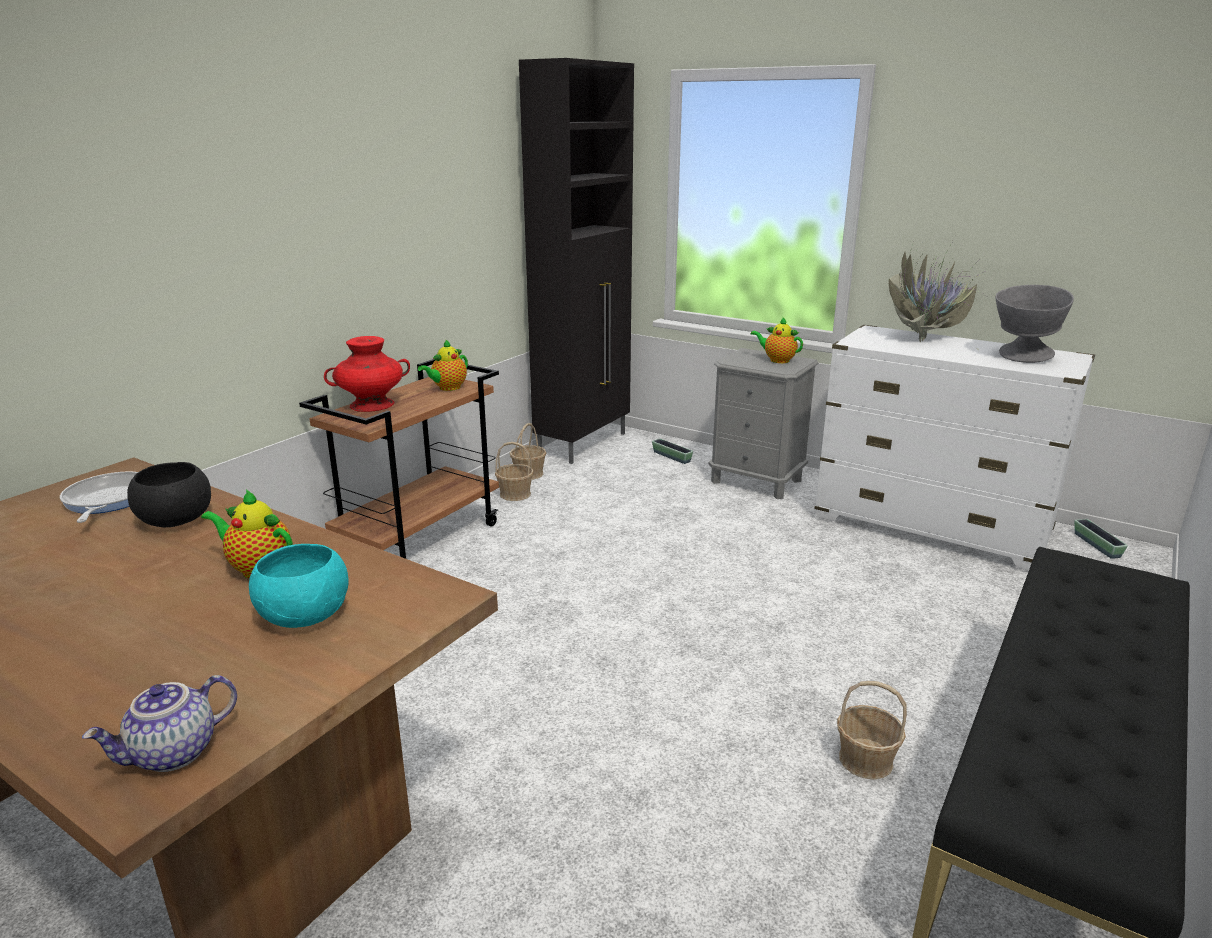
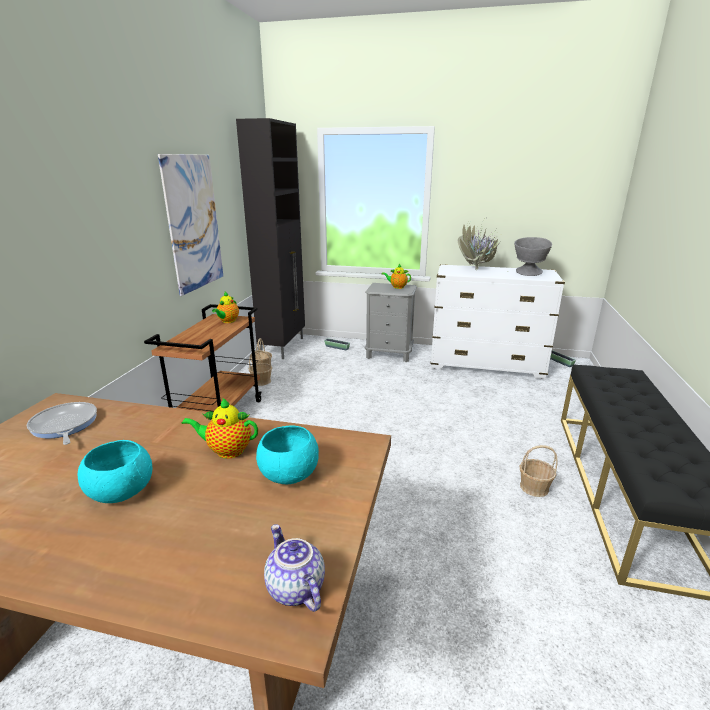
camera: 20 degrees left, 0 degrees up
(97, 592) = (121, 491): none -> turquoise bowl
(174, 754) = (294, 588): teapot -> teapot turned 120 degrees clockwise
(176, 520) = (133, 429): black bowl -> none
(371, 405) = (187, 337): red vase -> none
(416, 228) = (194, 223): none -> picture

